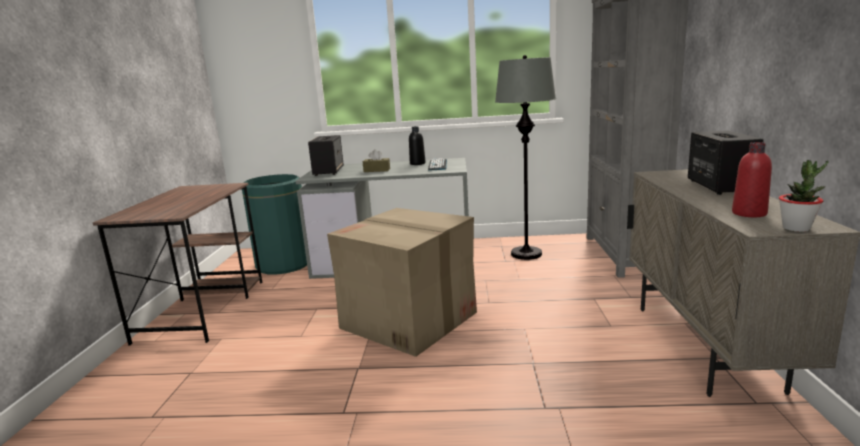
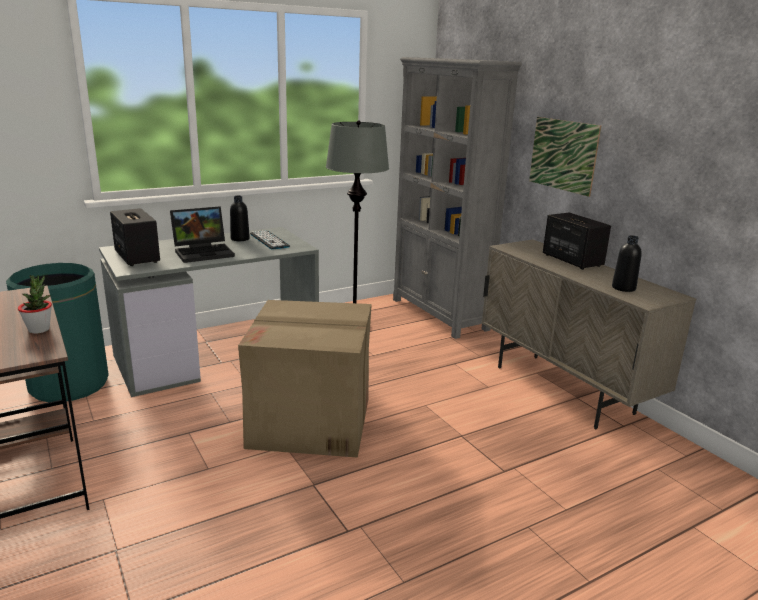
camera: 35 degrees left, 5 degrees up
(377, 170) = (204, 252): brown tissue box -> laptop
(728, 63) = (563, 155): none -> picture
(749, 213) = (623, 288): red bottle -> black bottle
(796, 228) = (664, 299): potted plant -> potted plant (39, 329)

